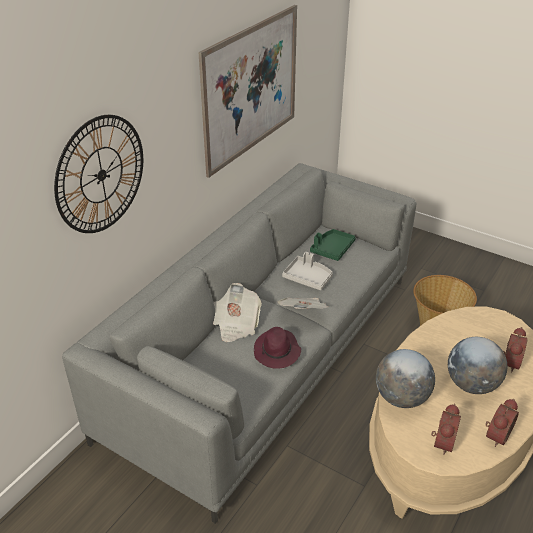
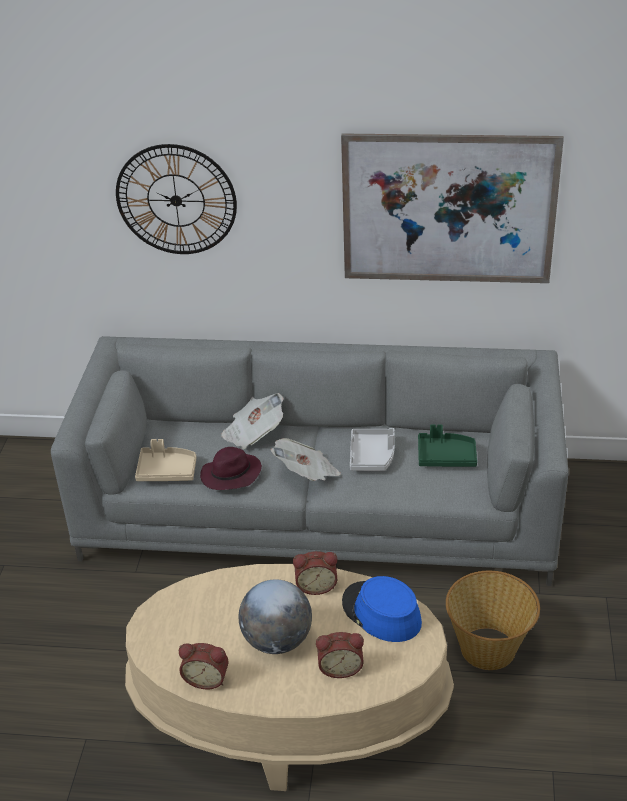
camera: 65 degrees right, 0 degrees up
(243, 386) = (167, 471): none -> beige tray
(401, 398) = (219, 587): globe -> none
(441, 442) = (171, 635): alarm clock -> alarm clock (316, 585)
(465, 327) = (381, 613): none -> blue hat

